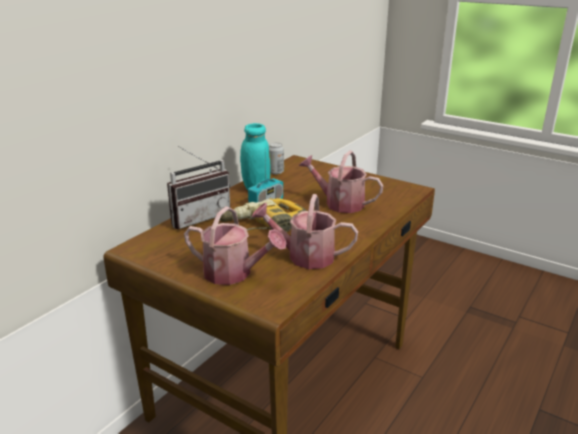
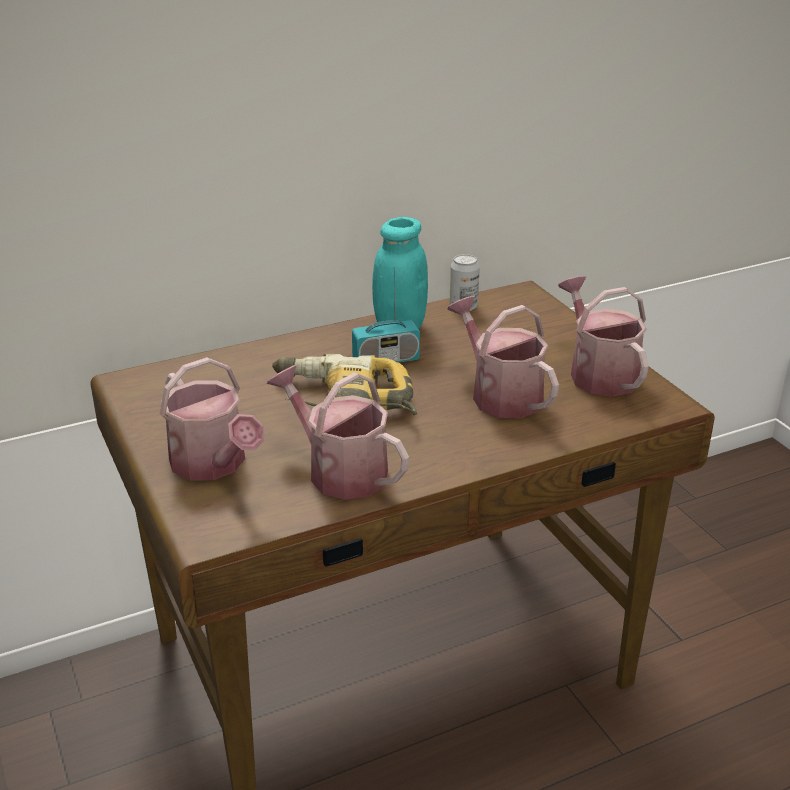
camera: 30 degrees right, 5 degrees up
(198, 217) = (263, 356): radio -> none
(371, 184) = (598, 373): none -> watering can

